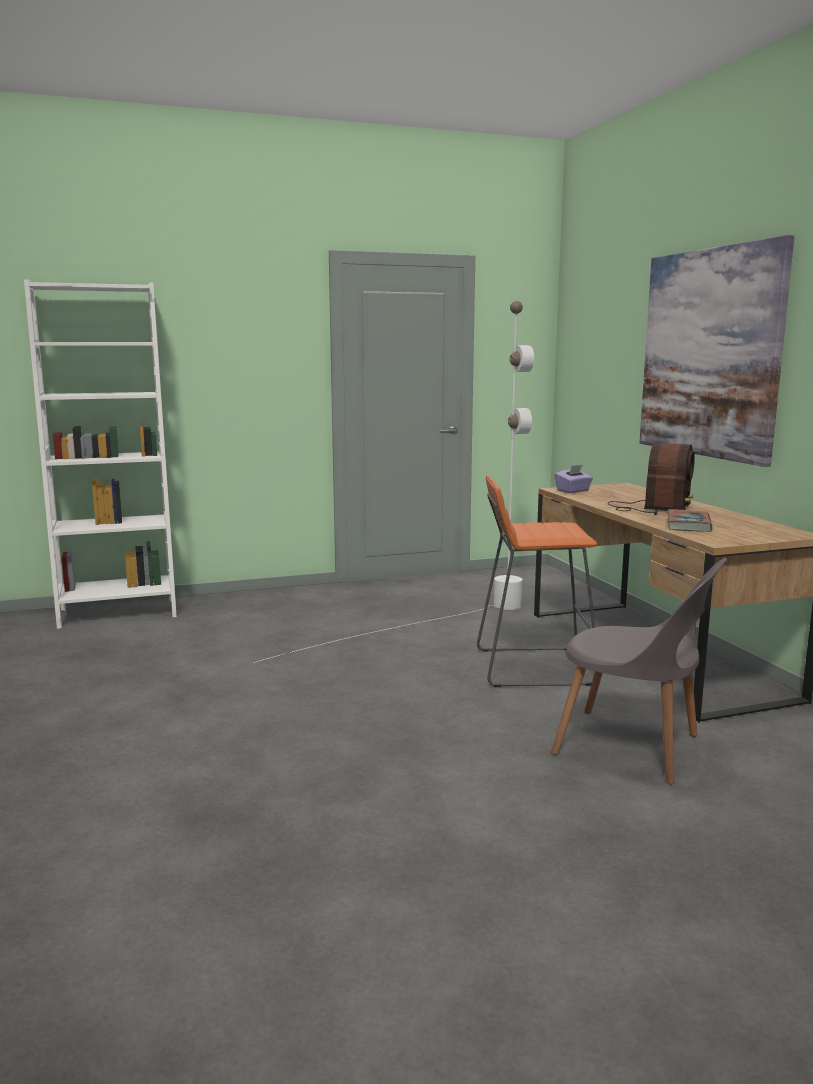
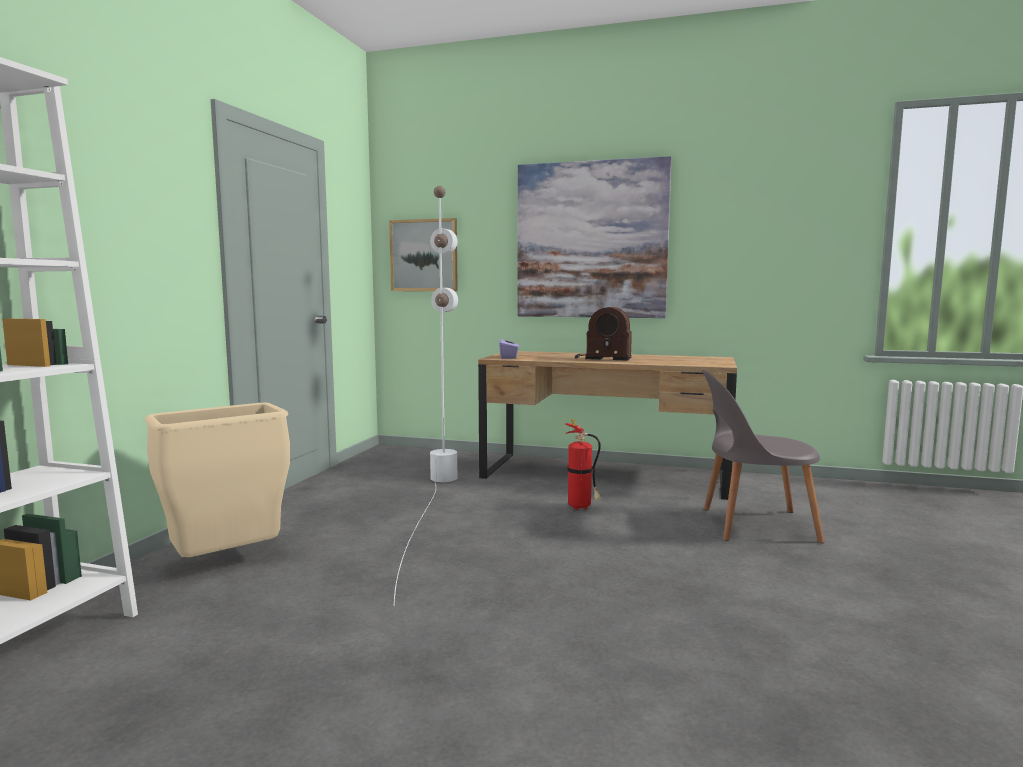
camera: 55 degrees left, 5 degrees down
(257, 609) = (227, 563): none -> beige trash can
(532, 666) = (582, 508): orange stool -> fire extinguisher
(585, 365) = (424, 255): none -> picture
(633, 746) = (753, 525): grey chair -> grey chair turned 150 degrees counterclockwise
(652, 508) = (602, 358): radio -> radio turned 135 degrees clockwise
(688, 525) = (666, 362): book -> none

